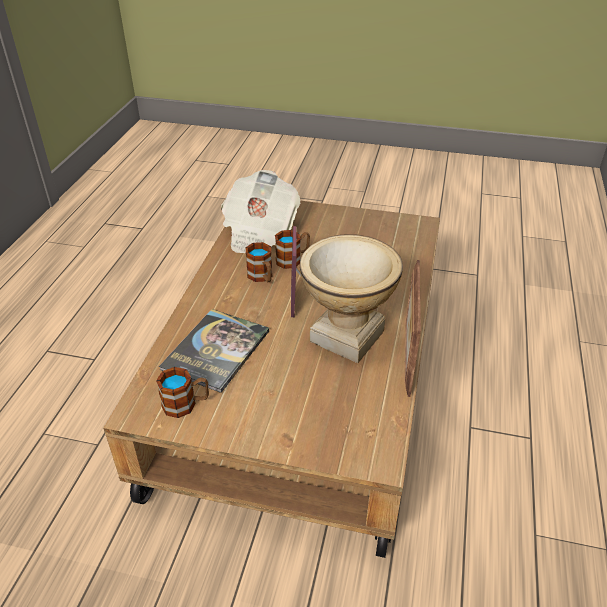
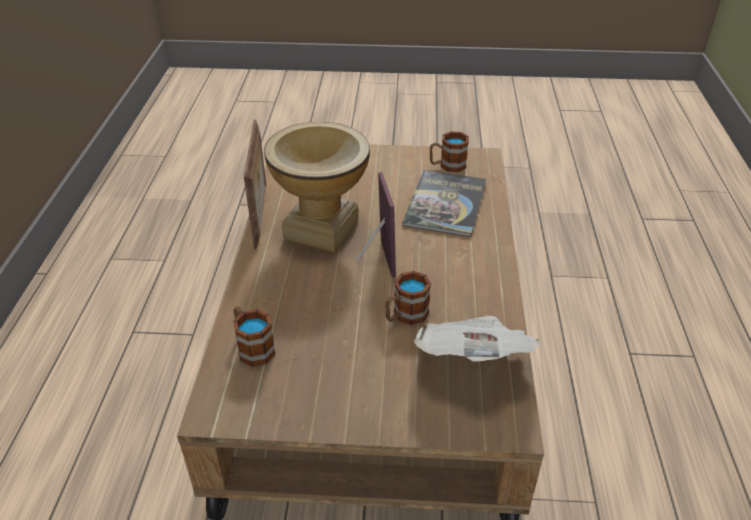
camera: 170 degrees right, 0 degrees up
(262, 277) = (435, 284): mug -> mug (252, 347)

